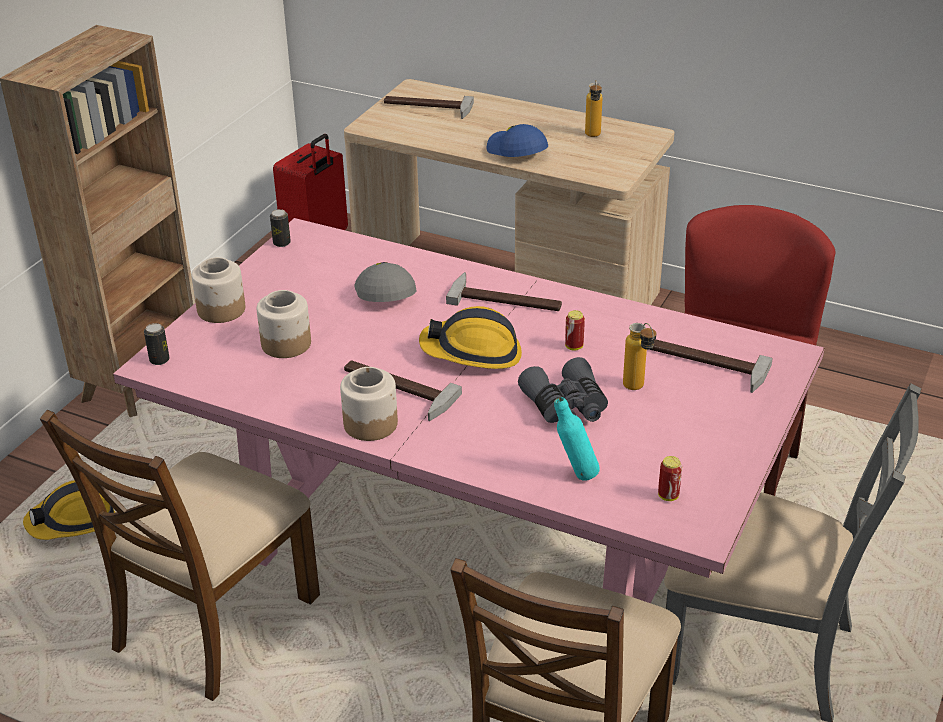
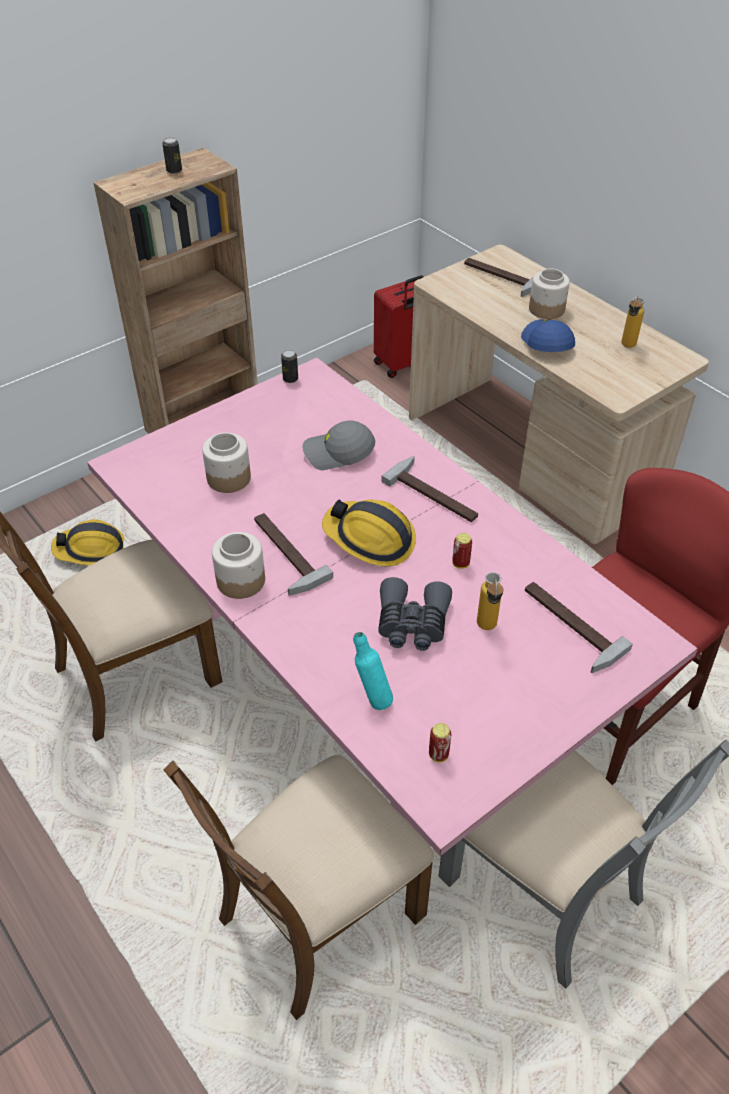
camera: 25 degrees right, 10 degrees up
(159, 360) = (127, 461): can -> can (174, 171)
(222, 309) = (203, 428): jar -> jar (547, 309)
(384, 292) = (338, 453): grey cap -> grey cap turned 105 degrees counterclockwise

